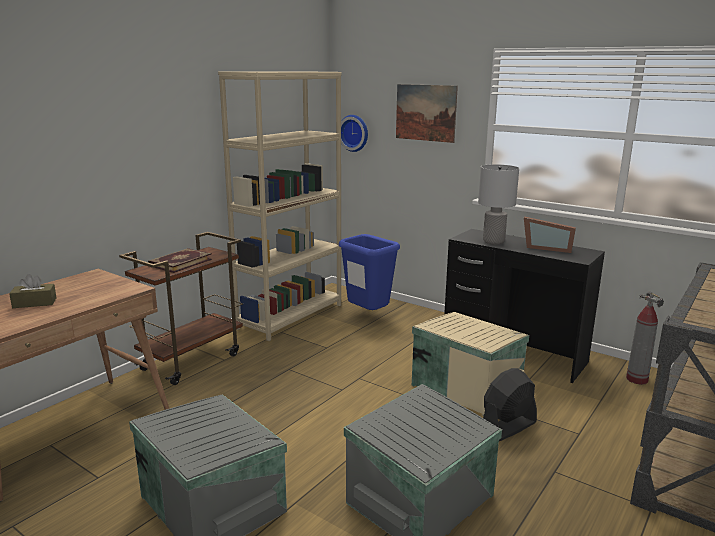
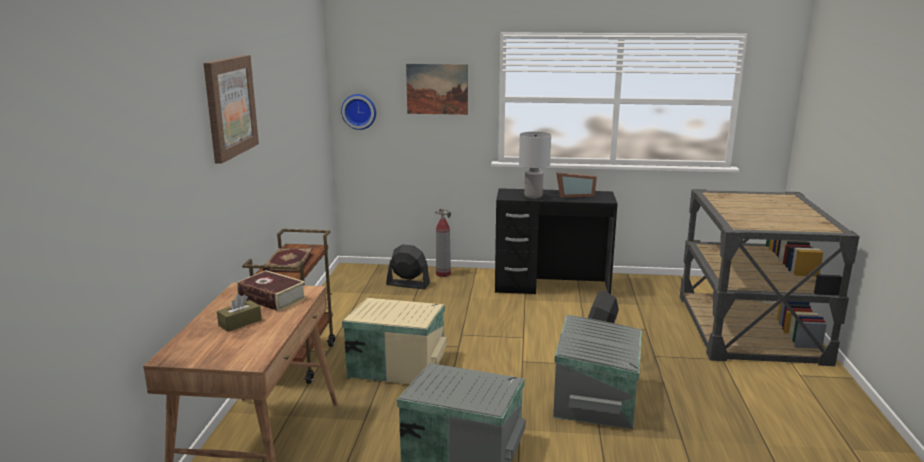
camera: 30 degrees left, 0 degrees up
(97, 288) = (272, 298): none -> book
(121, 100) = (230, 107): none -> picture
(291, 316) = (339, 300): beige bookcase -> none
(367, 315) = (407, 284): blue trash can -> black fan
(466, 385) = (544, 318): beige storage box -> beige storage box (396, 364)
(636, 379) = (645, 285): fire extinguisher -> fire extinguisher (443, 274)

